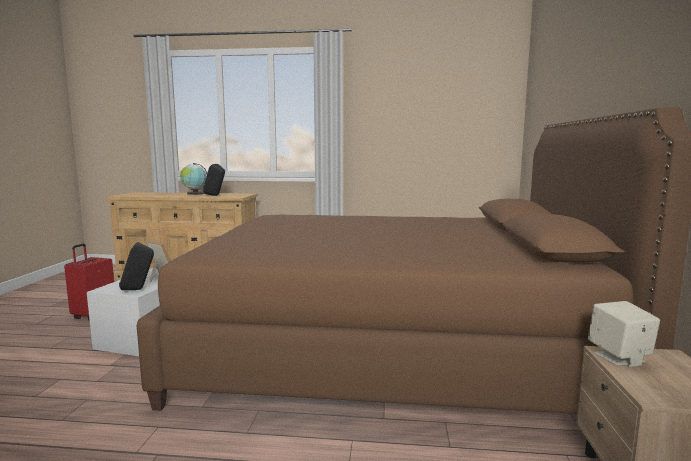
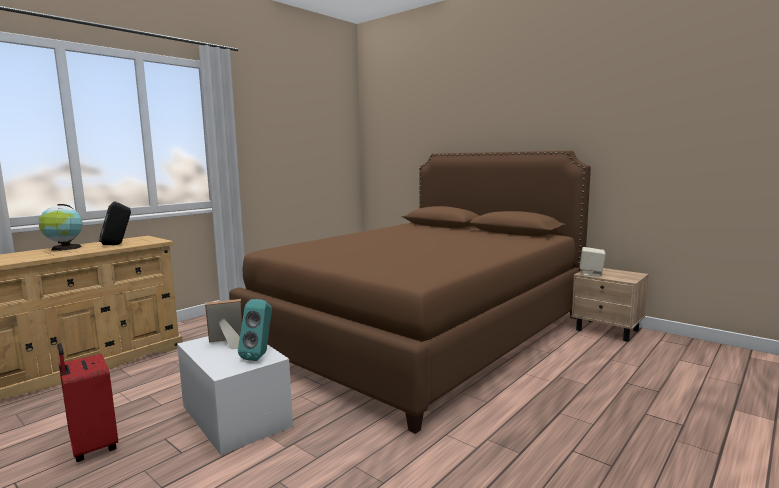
camera: 55 degrees left, 0 degrees up
(138, 289) = (260, 356): black speaker -> turquoise speaker

